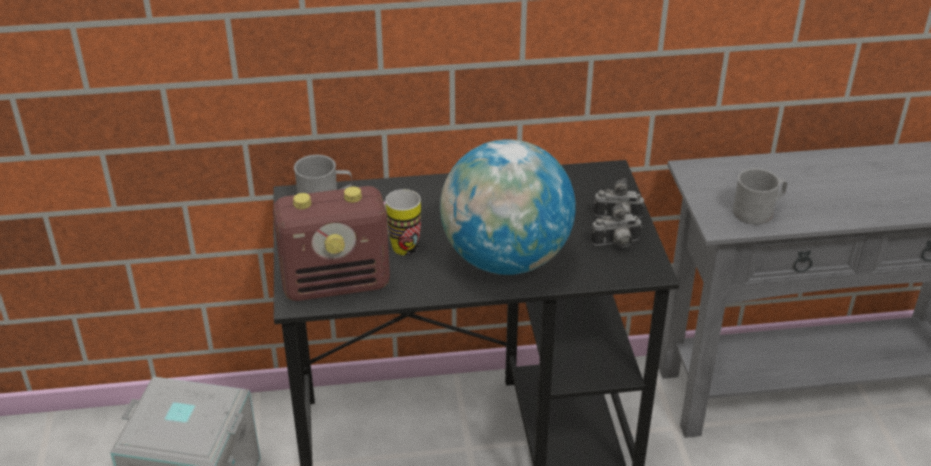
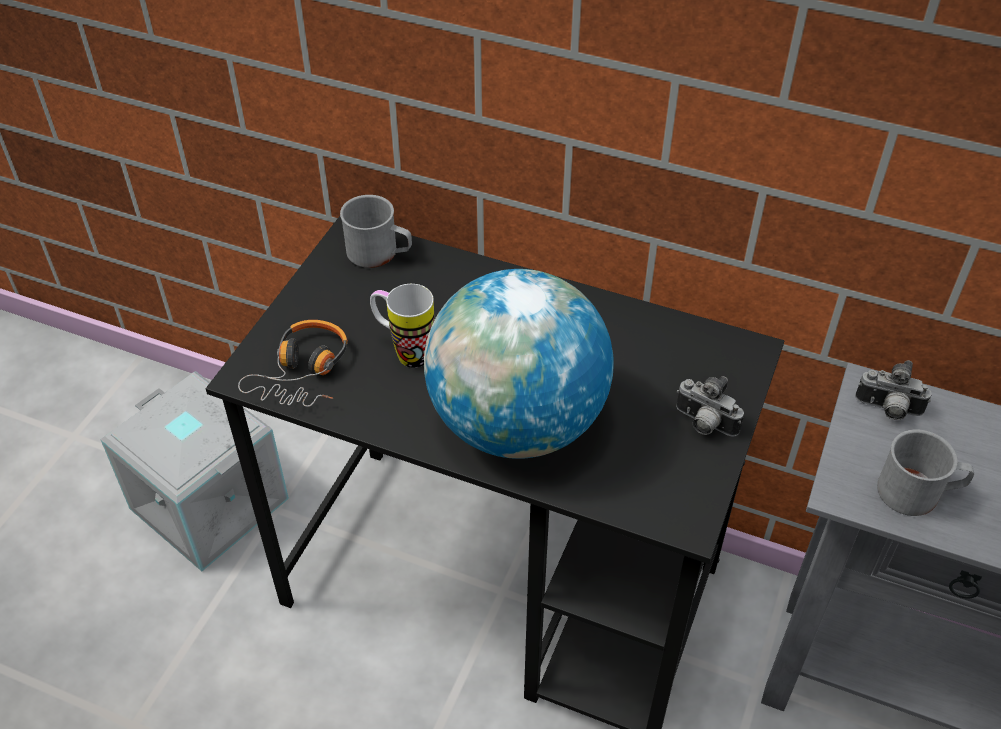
camera: 30 degrees right, 10 degrees up
(337, 284) = (303, 372): radio -> headphones
(616, 244) = (672, 462): camera -> camera (888, 410)

